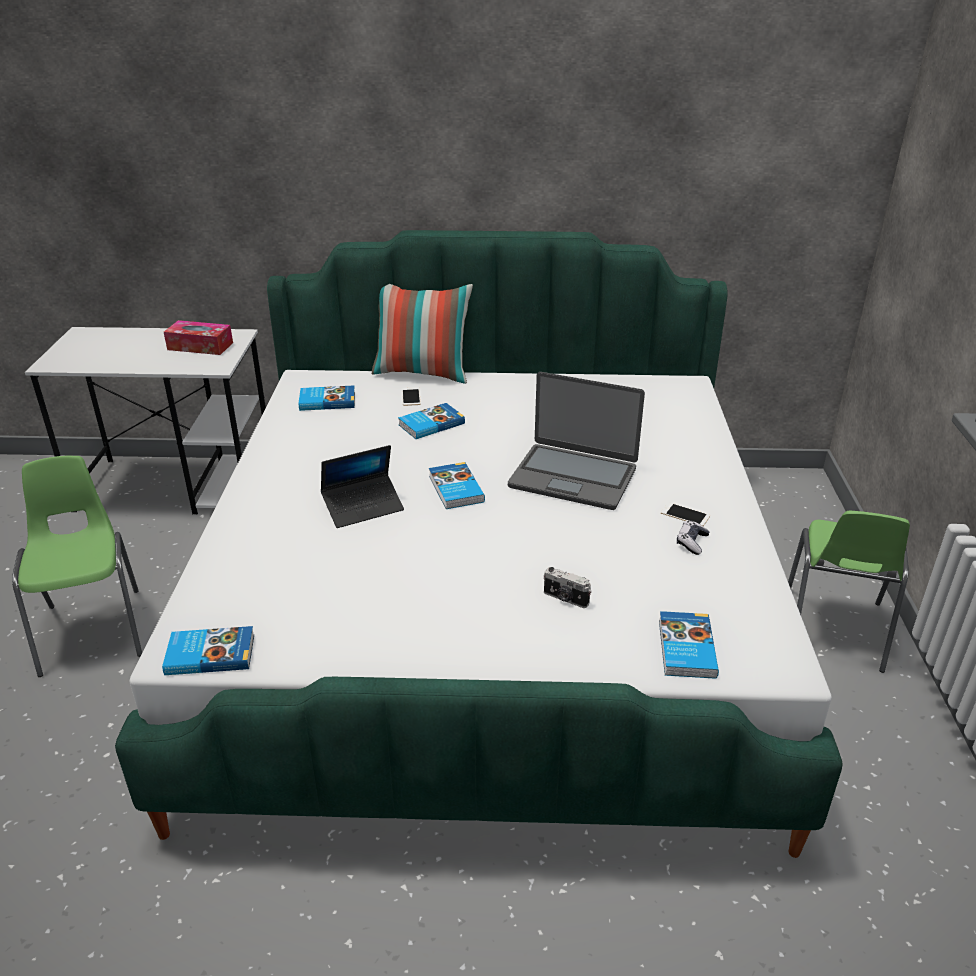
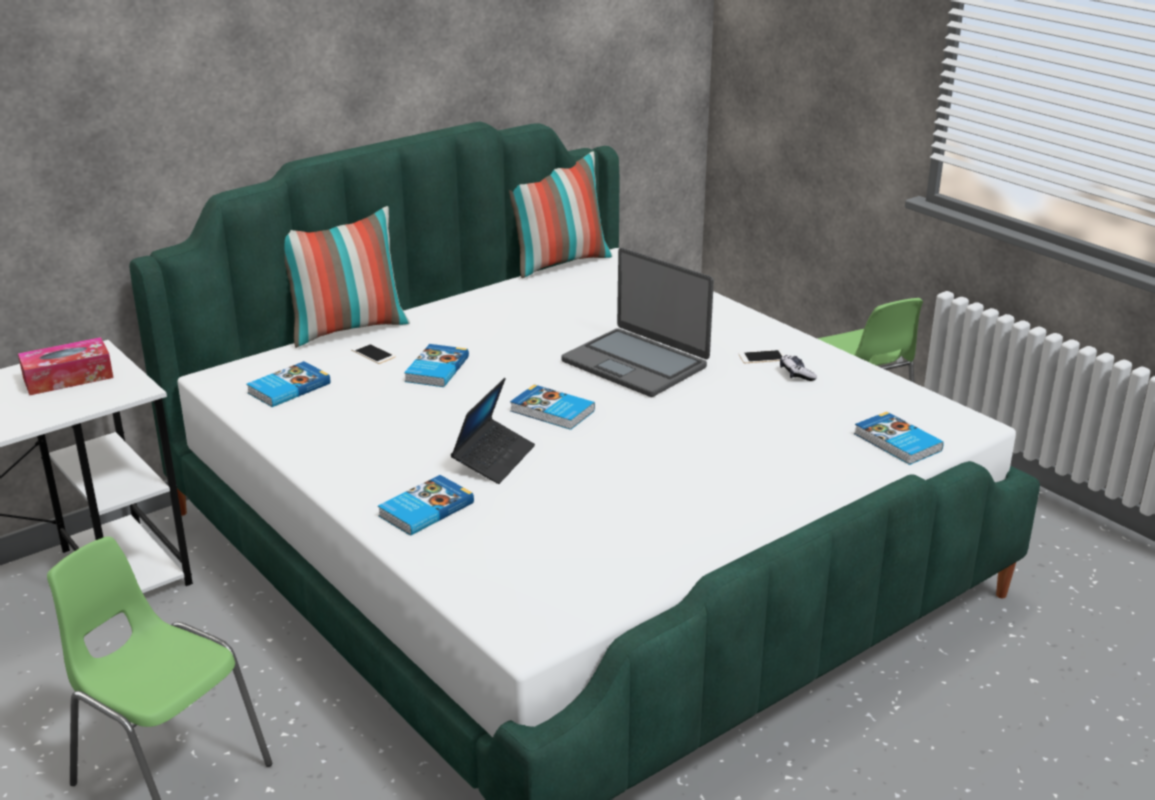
camera: 40 degrees left, 5 degrees down
(210, 654) = (559, 621): book -> book (424, 509)
(565, 599) = (771, 450): camera -> none
(573, 477) = (636, 363): laptop -> laptop turned 60 degrees clockwise
(640, 373) = (558, 263): none -> pillow

